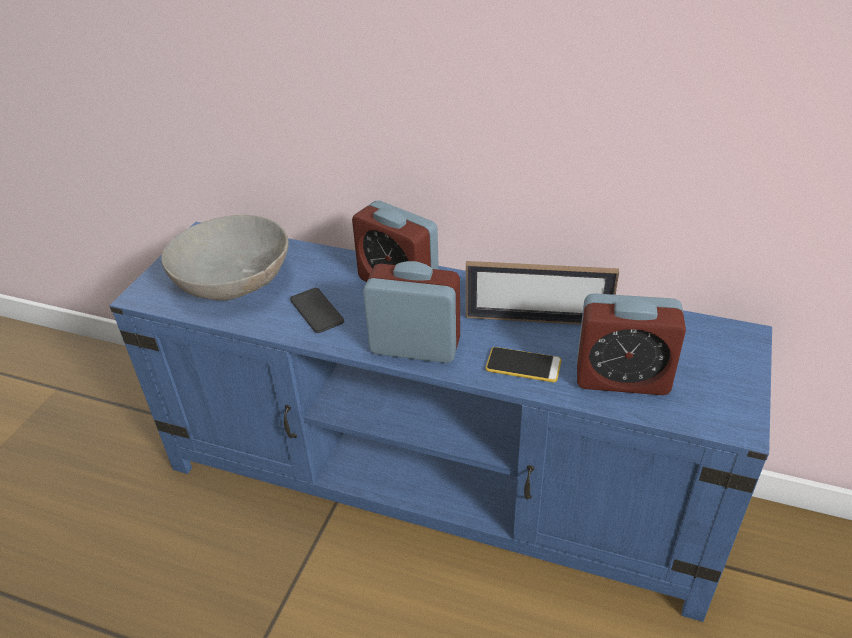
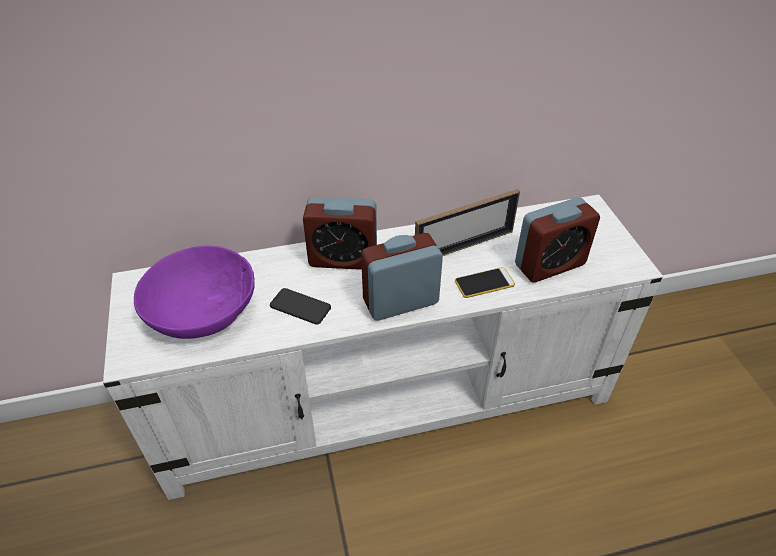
camera: 35 degrees left, 5 degrees up
(234, 279) = (202, 310): grey bowl -> purple bowl
(436, 484) = (389, 400): blue tv stand -> white tv stand

